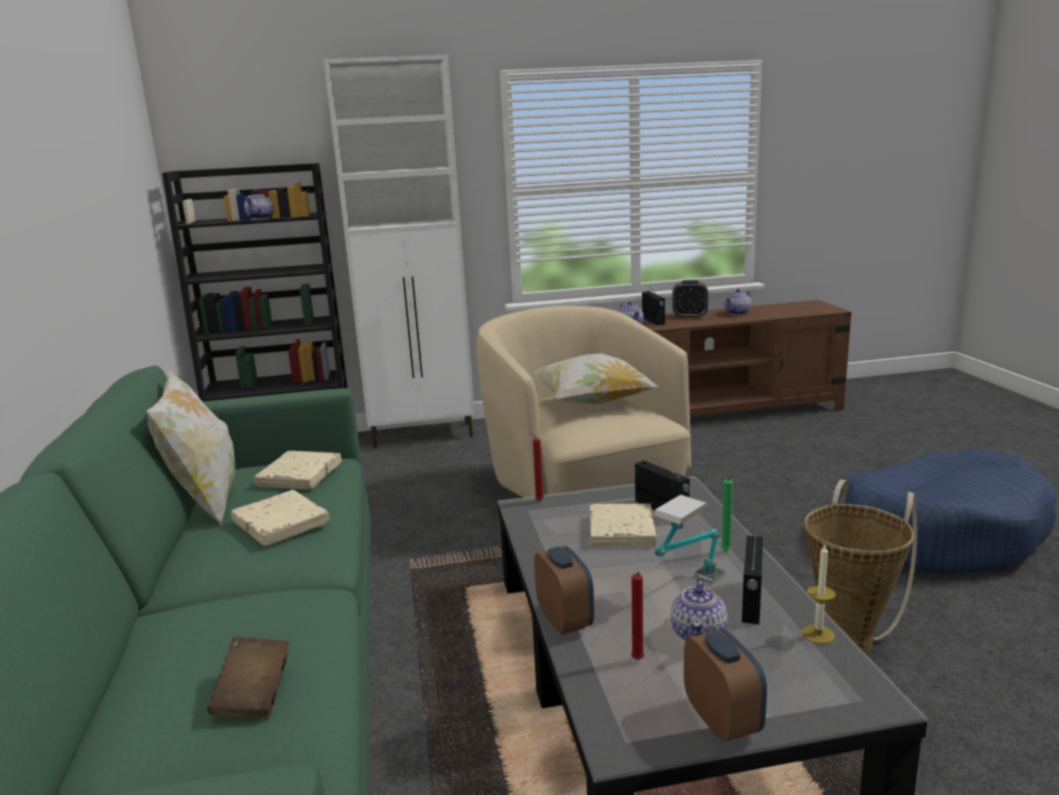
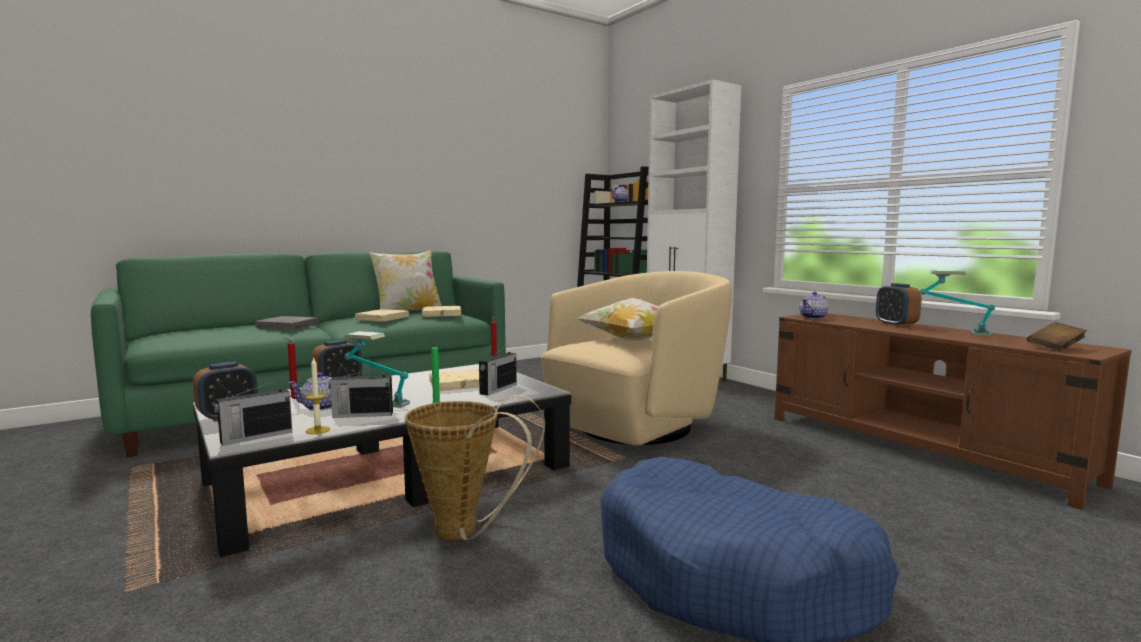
camera: 65 degrees right, 10 degrees down
(249, 622) = (287, 327): none -> grey book
(254, 695) = (228, 332): brown book -> brown book (1055, 348)
(653, 321) = (851, 320): radio -> radio (255, 437)
(737, 313) = (953, 332): teapot -> table lamp

